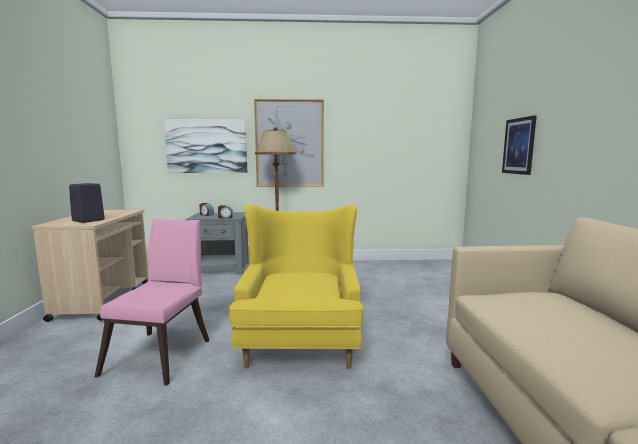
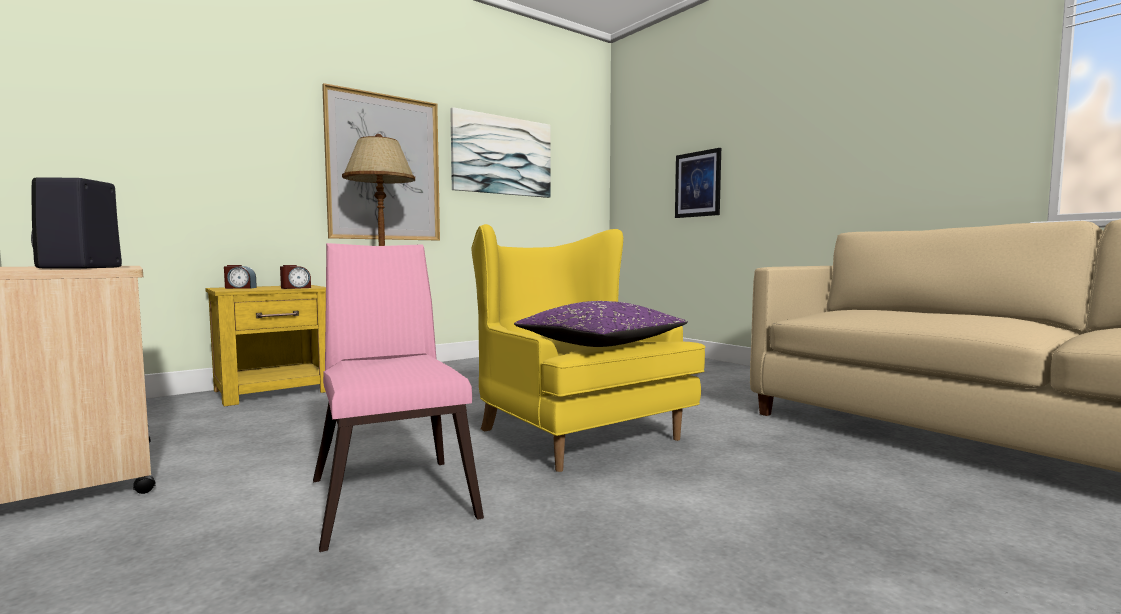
camera: 35 degrees left, 5 degrees down
(207, 146) = (227, 157): picture -> picture (502, 156)
(221, 268) = (275, 391): grey nightstand -> yellow nightstand
(287, 293) = (600, 344): none -> purple pillow

